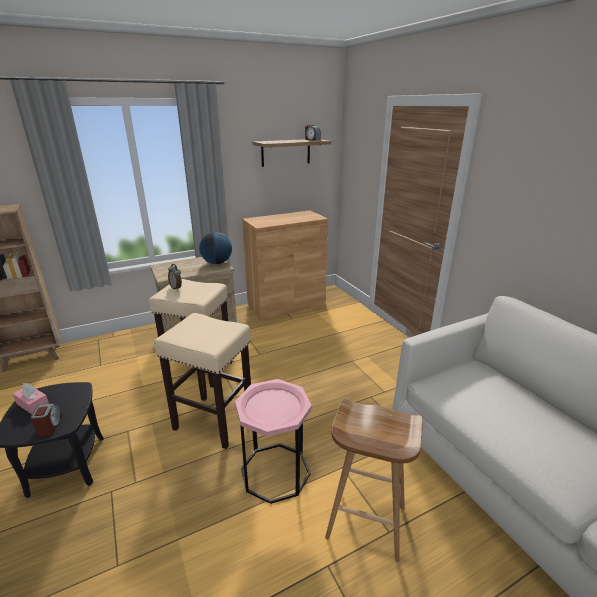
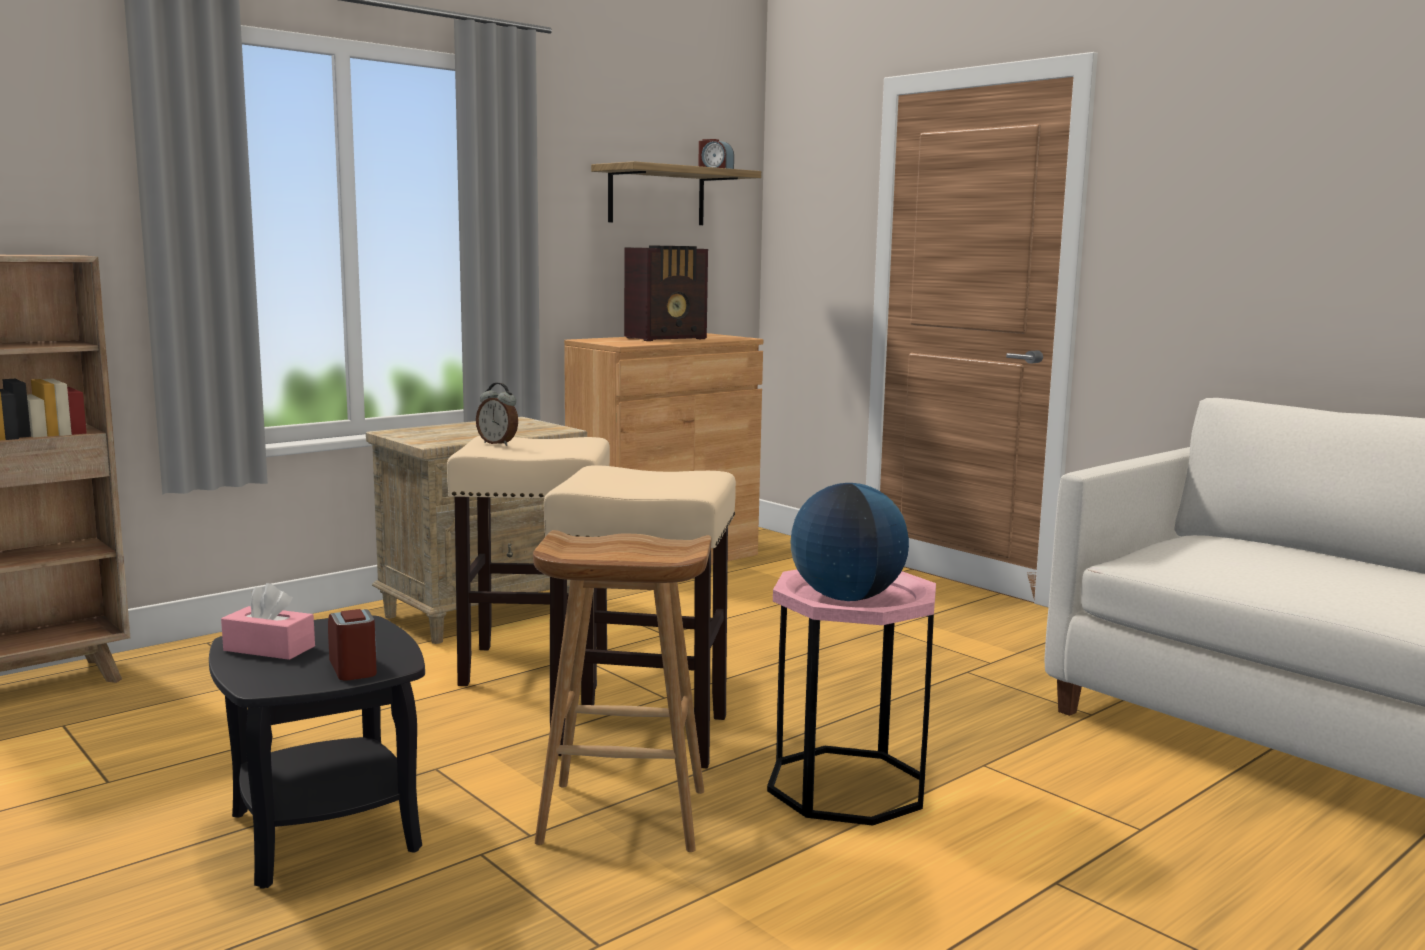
camera: 15 degrees left, 15 degrees down
(217, 263) = (535, 425): globe -> globe (846, 598)
(286, 218) = (667, 338): none -> radio
(364, 523) = (1085, 824): brown stool -> brown stool (620, 817)

